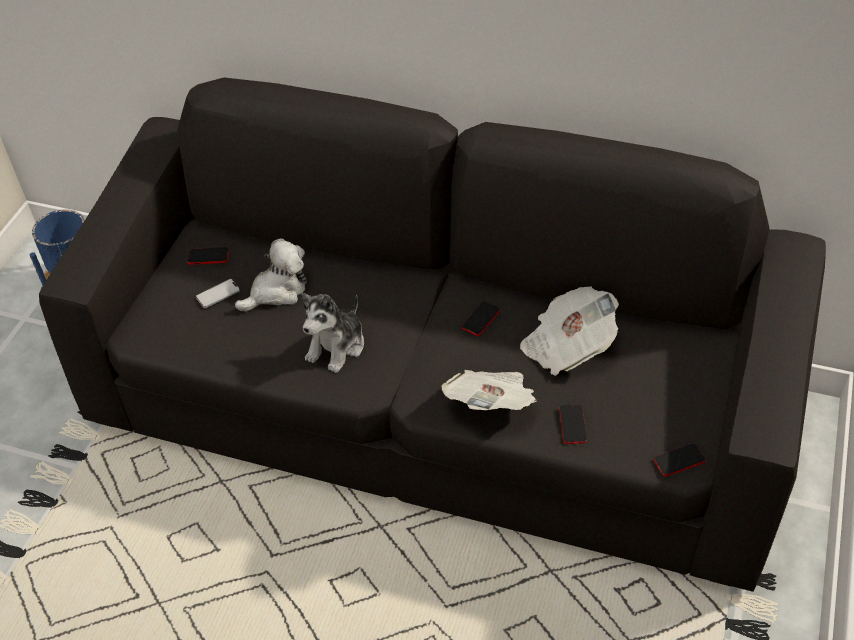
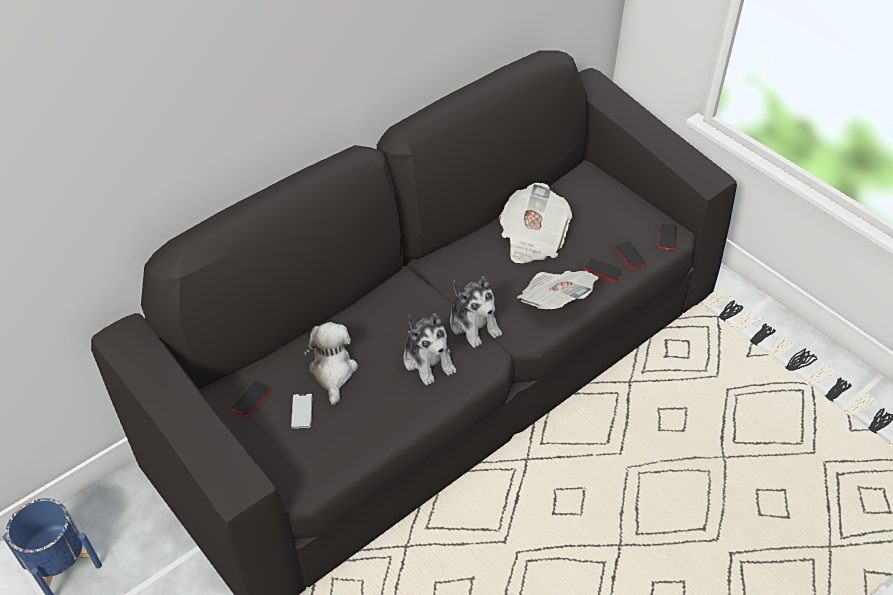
camera: 60 degrees left, 0 degrees up
(407, 357) = (474, 324): none -> plush toy
(481, 319) = (472, 268): phone -> phone (630, 255)

